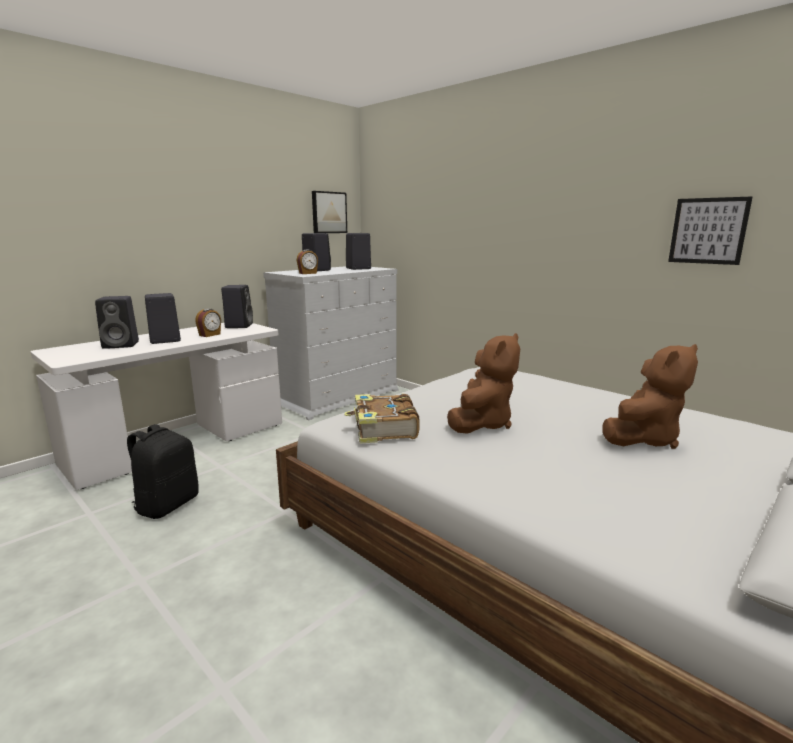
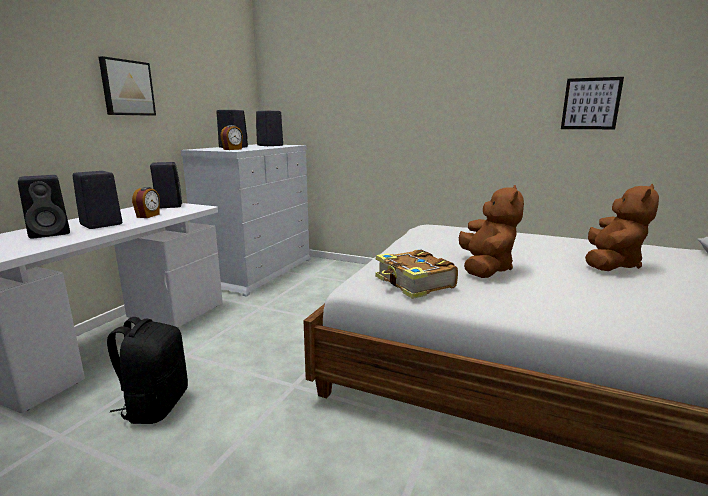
camera: 20 degrees left, 0 degrees up
(328, 212) = (232, 91): picture -> picture (127, 88)

